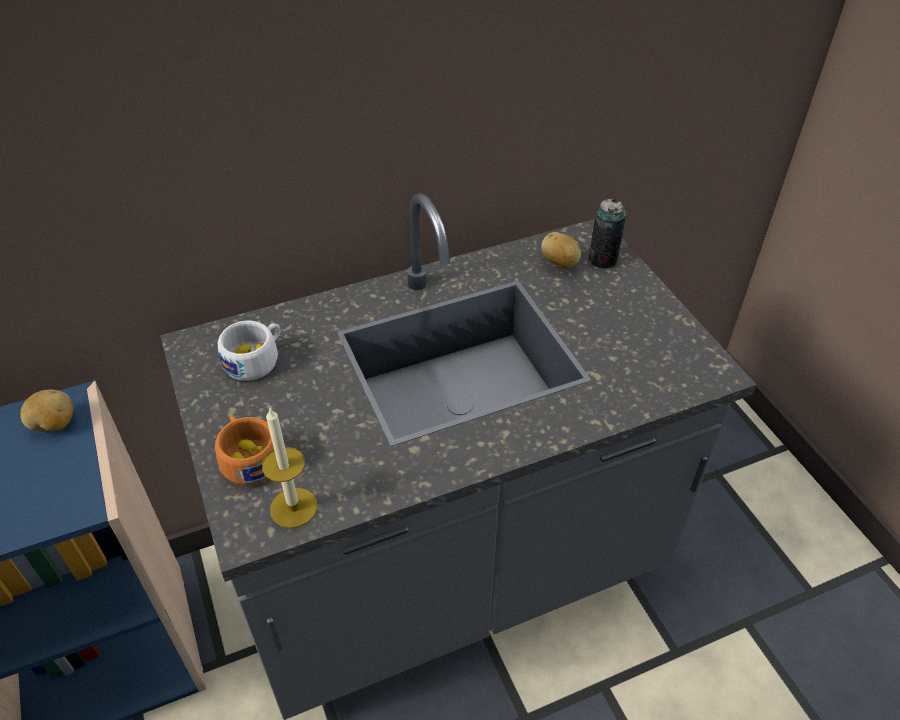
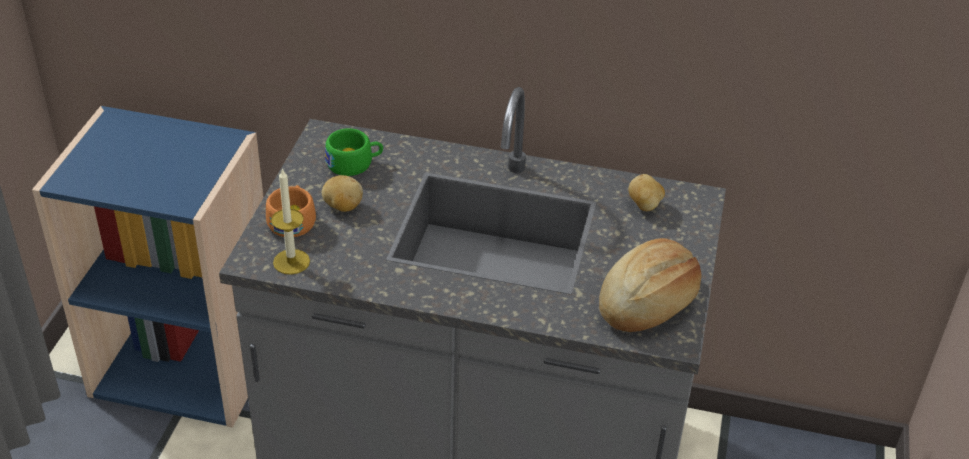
camera: 35 degrees right, 5 degrees down
(54, 425) = (209, 147): potato -> potato (342, 207)
(256, 359) = (354, 163): white cup -> green cup
(603, 260) = (684, 219): can -> none
(659, 351) = (648, 303): none -> bread

